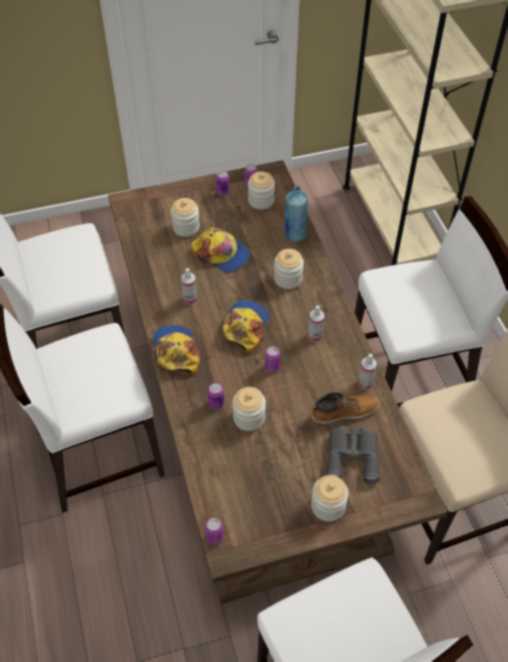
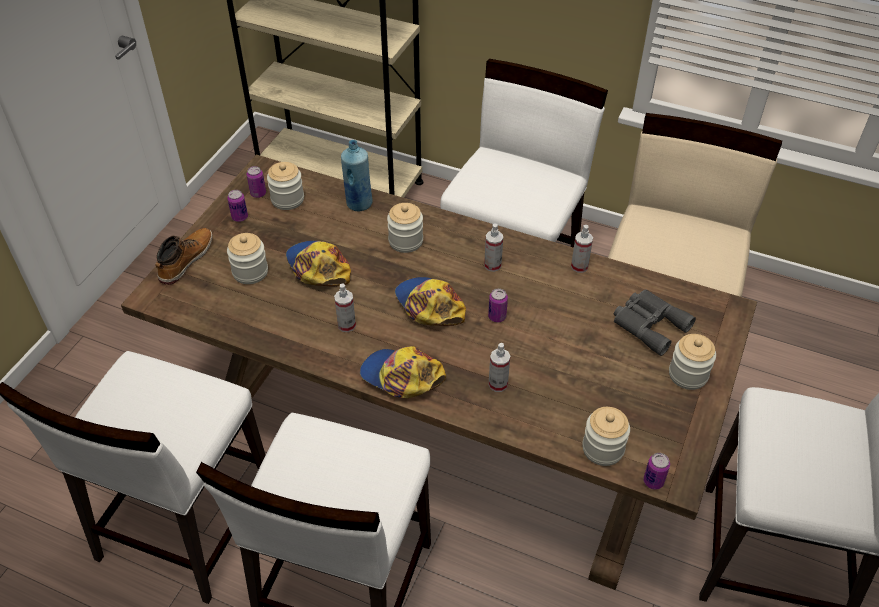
camera: 50 degrees left, 5 degrees down
(216, 403) = (498, 384): can -> spray bottle
(221, 254) = (318, 267): cap -> cap turned 105 degrees counterclockwise
(249, 418) = (539, 370): jar -> jar (603, 448)
(344, 412) = (596, 300): boot -> boot (186, 260)

